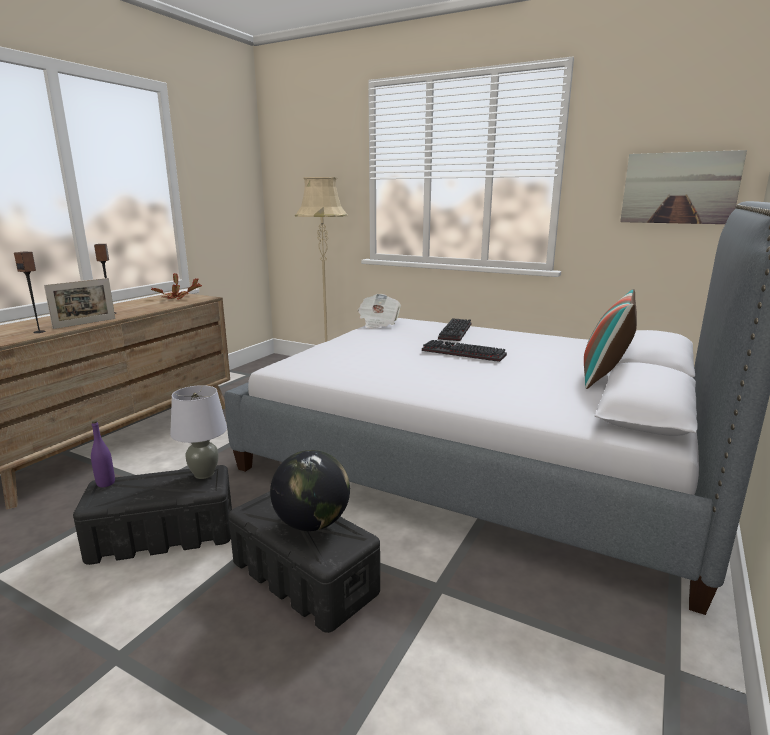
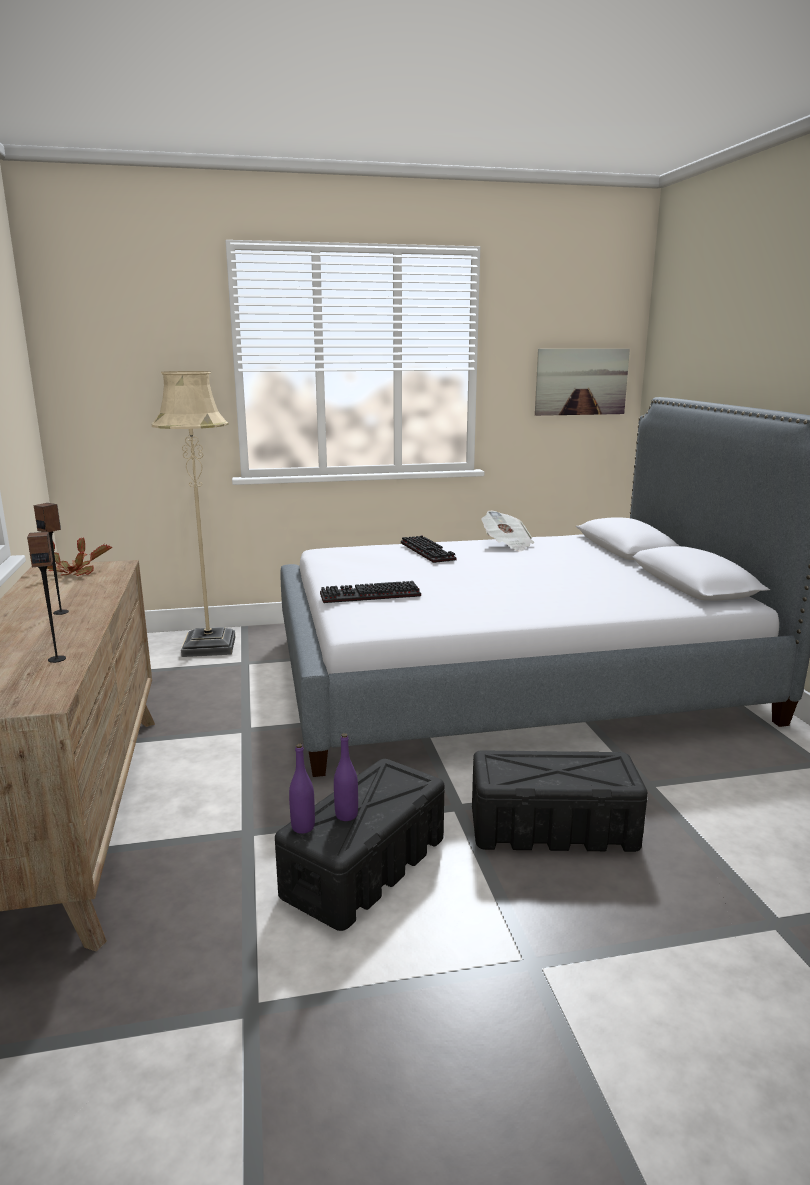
camera: 40 degrees left, 0 degrees up
(85, 323) = (81, 633): picture frame -> none
(135, 487) = (346, 815): none -> purple bottle
(204, 474) = (386, 773): grey table lamp -> none
(312, 523) = (565, 765): globe -> none
(378, 323) = (328, 558): newspaper -> newspaper (507, 545)
(461, 353) = (484, 571): keyboard -> keyboard (368, 596)
(604, 377) = (623, 566): pillow -> none

